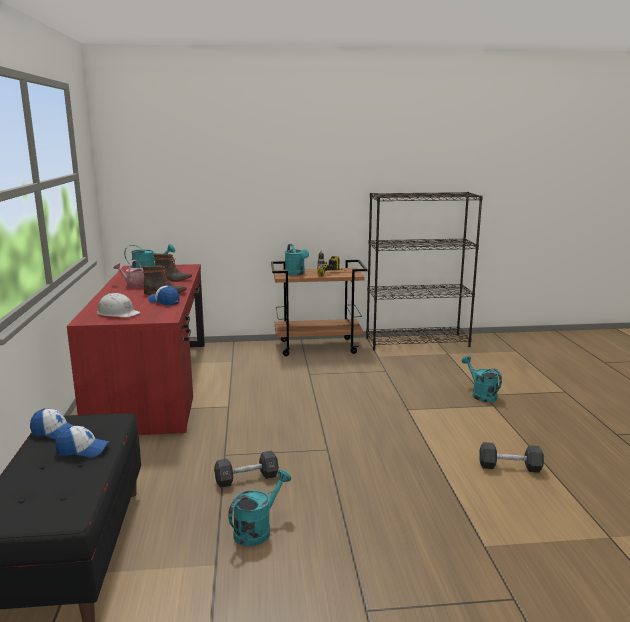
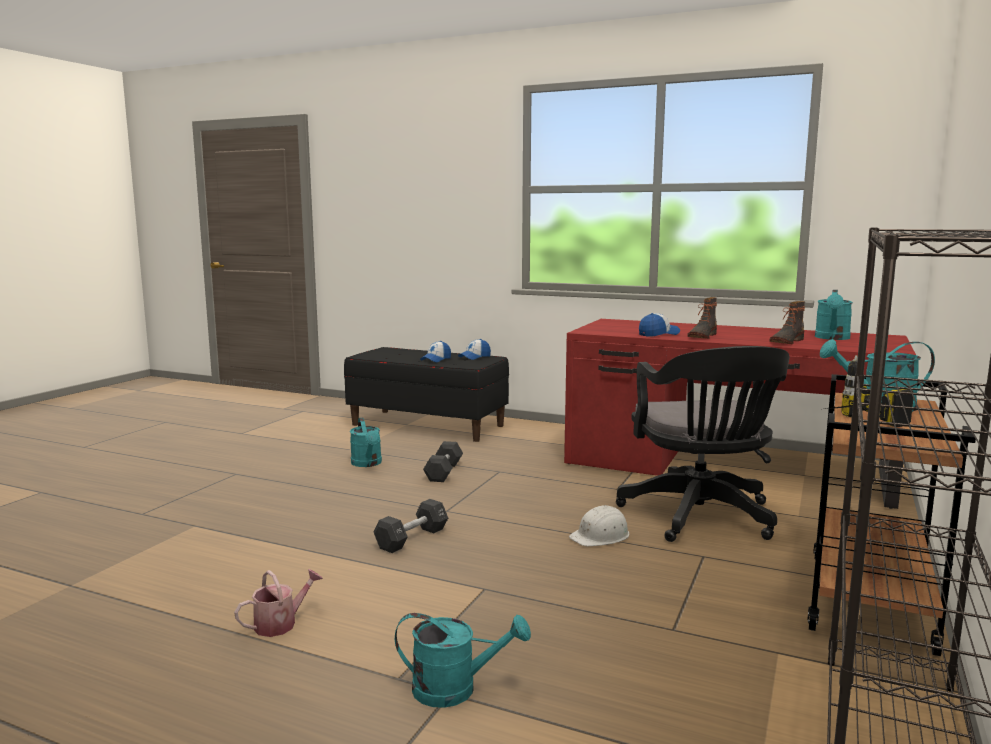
camera: 120 degrees right, 5 degrees down
(118, 313) = (626, 325): white hard hat -> white hard hat (601, 536)
(133, 285) = (757, 332): watering can -> watering can (281, 623)
(258, 379) = (701, 518): none -> black office chair
(509, 467) = (245, 594): black dumbbell -> black dumbbell (412, 538)

